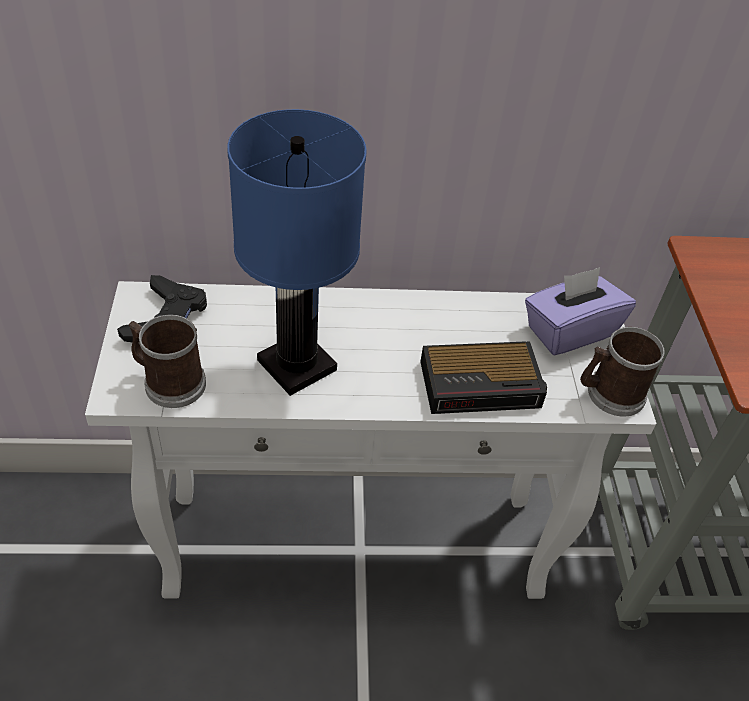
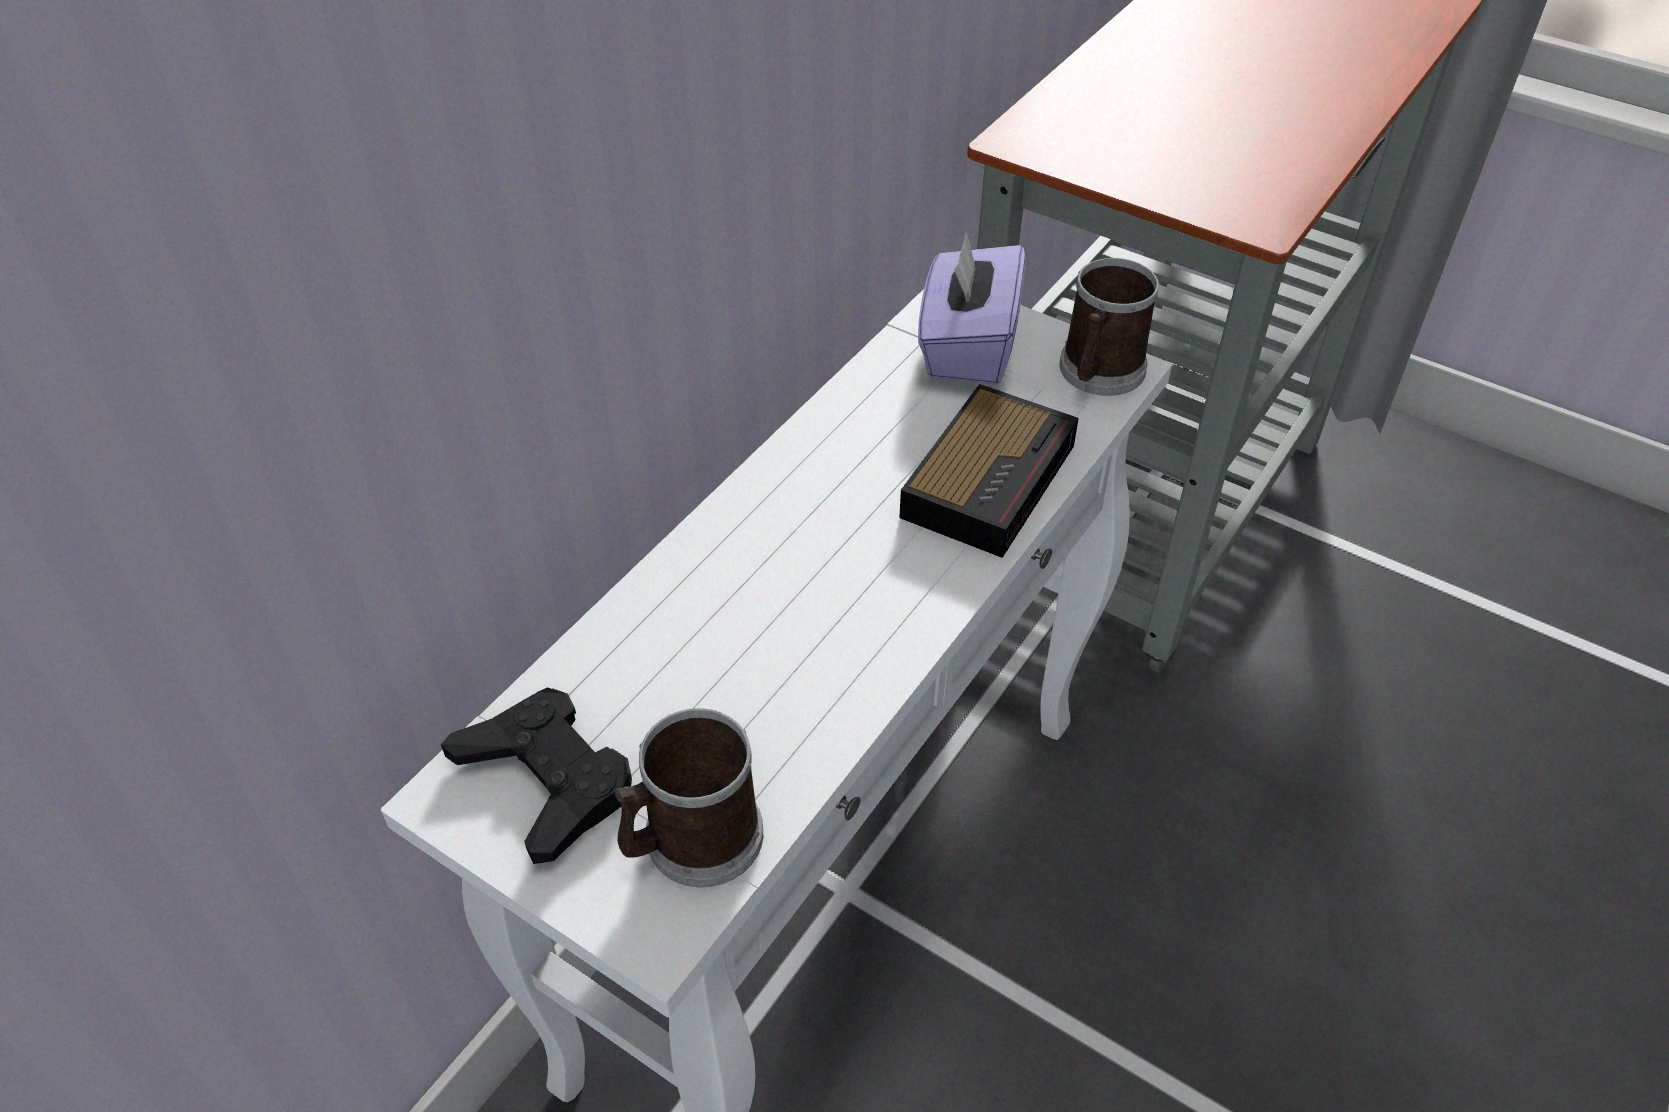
camera: 50 degrees left, 0 degrees up
(296, 366) = (793, 659): blue table lamp -> none

